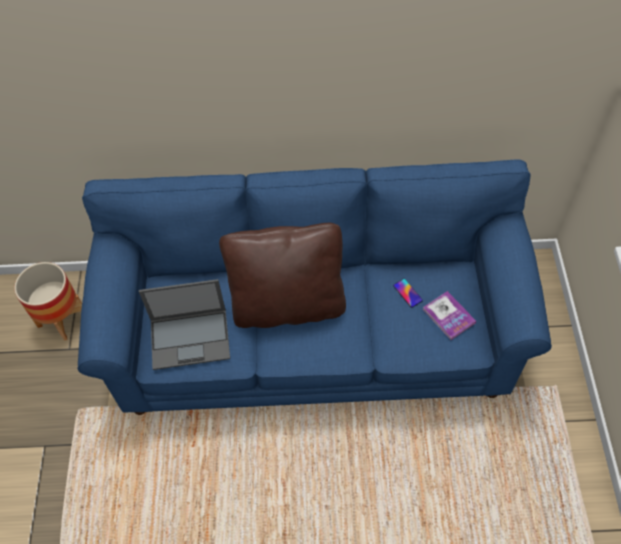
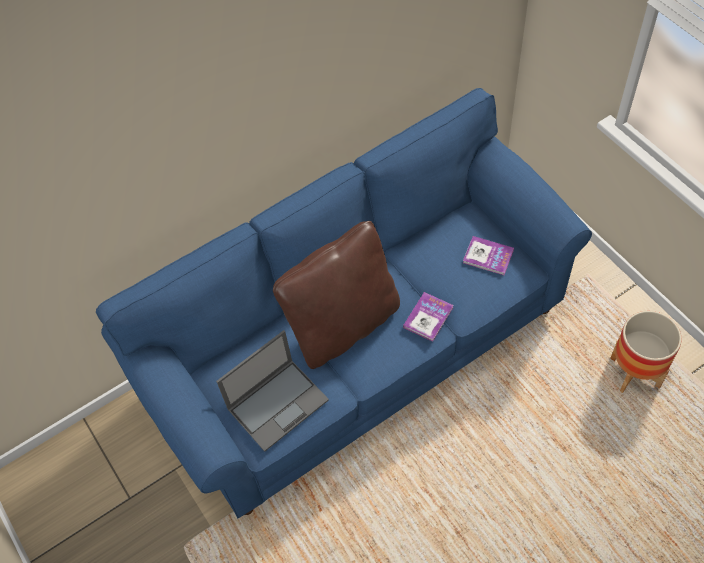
camera: 30 degrees left, 0 degrees up
(62, 319) = (101, 474): planter -> planter (635, 373)
(360, 338) = (428, 317): none -> book
(407, 293) = (440, 256): phone -> none

